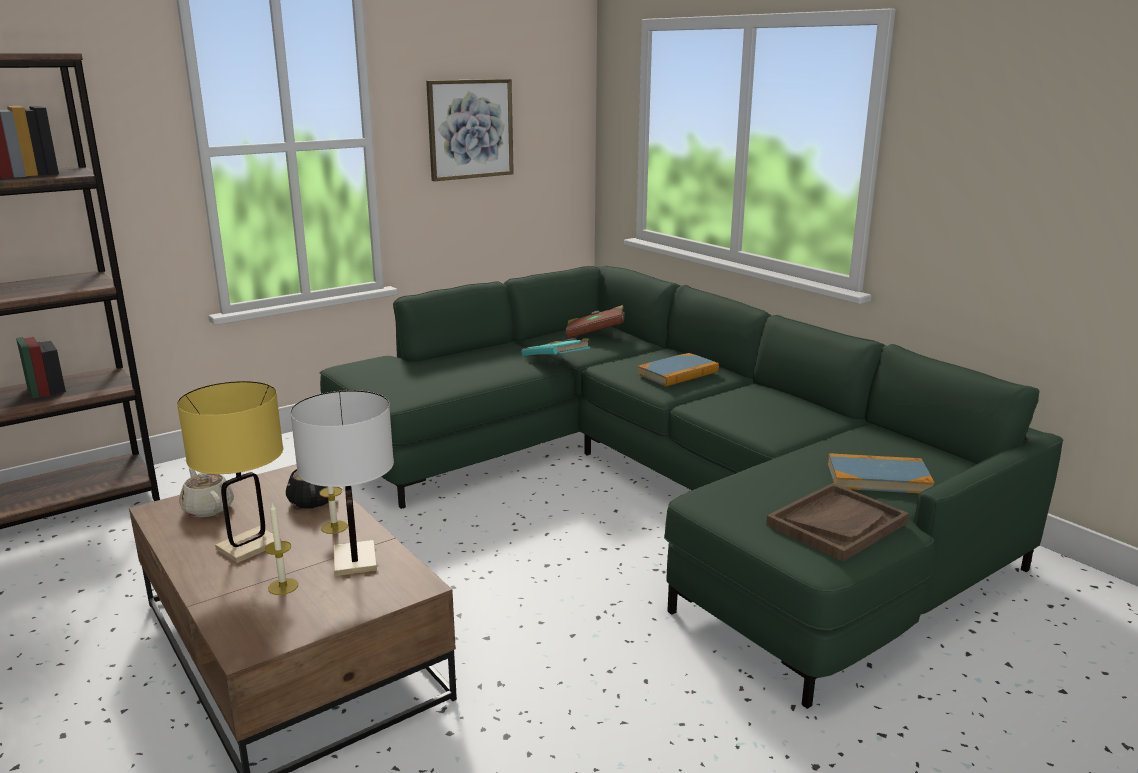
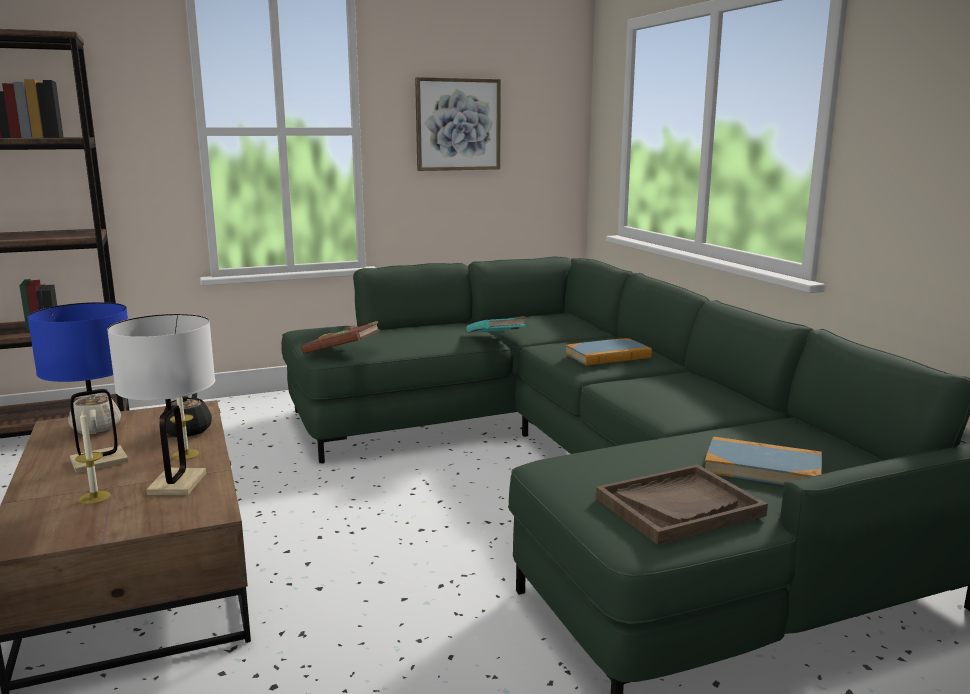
camera: 15 degrees right, 5 degrees down
(249, 546) = (99, 461): yellow table lamp -> blue table lamp
(595, 334) = (551, 320): brown book -> brown book (342, 352)

